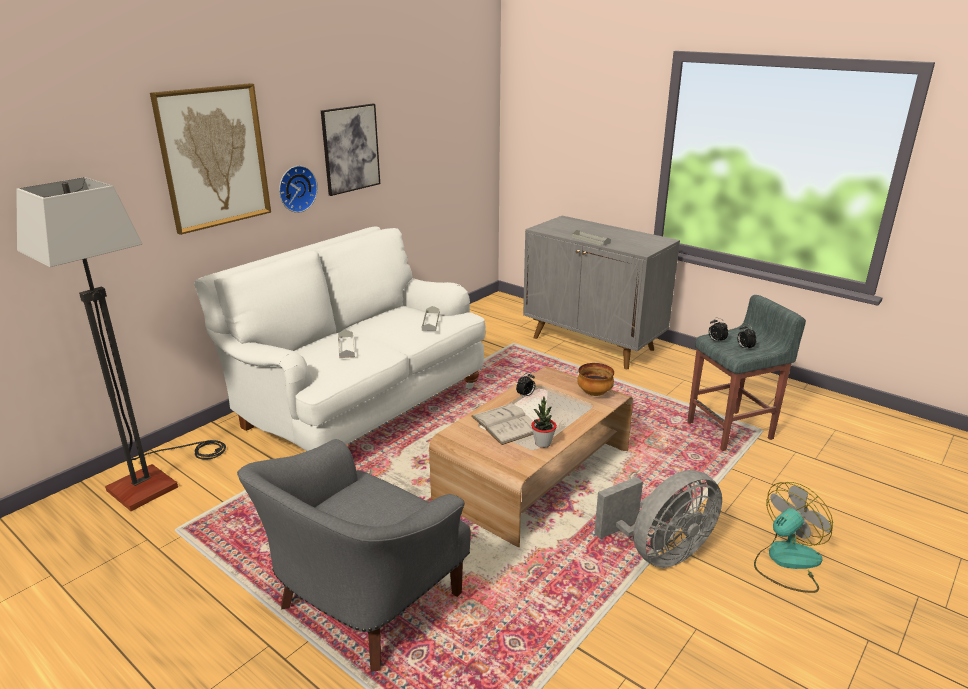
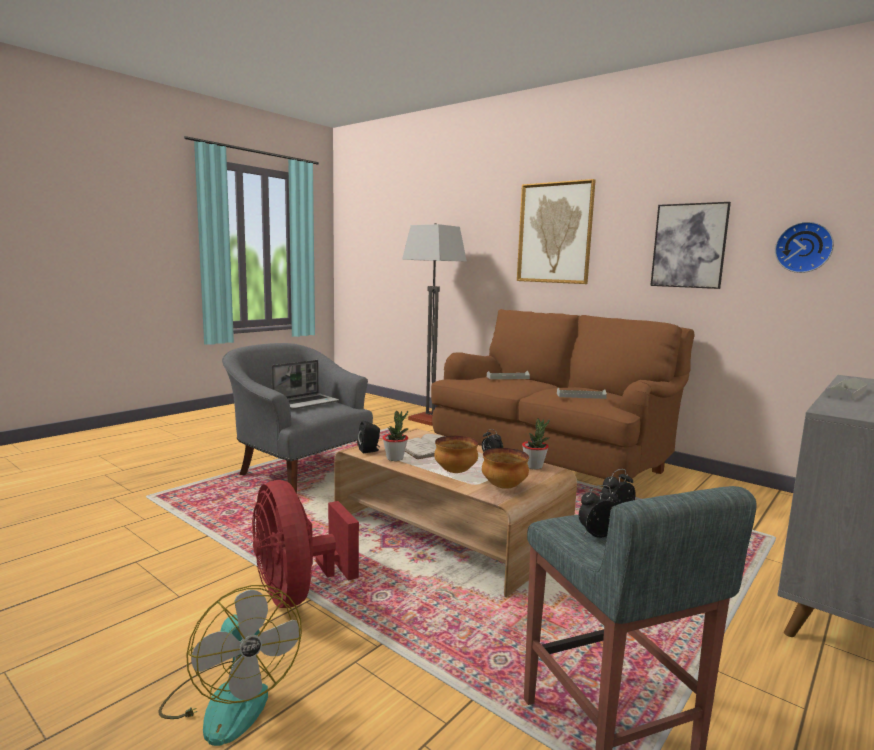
camera: 90 degrees right, 15 degrees down
(296, 188) = (618, 271): wall clock -> wall clock (804, 247)
(358, 406) = (553, 463): white sofa -> brown sofa
(363, 512) = (306, 402): none -> laptop
(522, 459) = (370, 450): none -> black speaker
(544, 379) = (534, 466): none -> potted plant
(568, 413) = (454, 472): none -> bowl
(659, 552) = (297, 592): grey fan -> red fan

